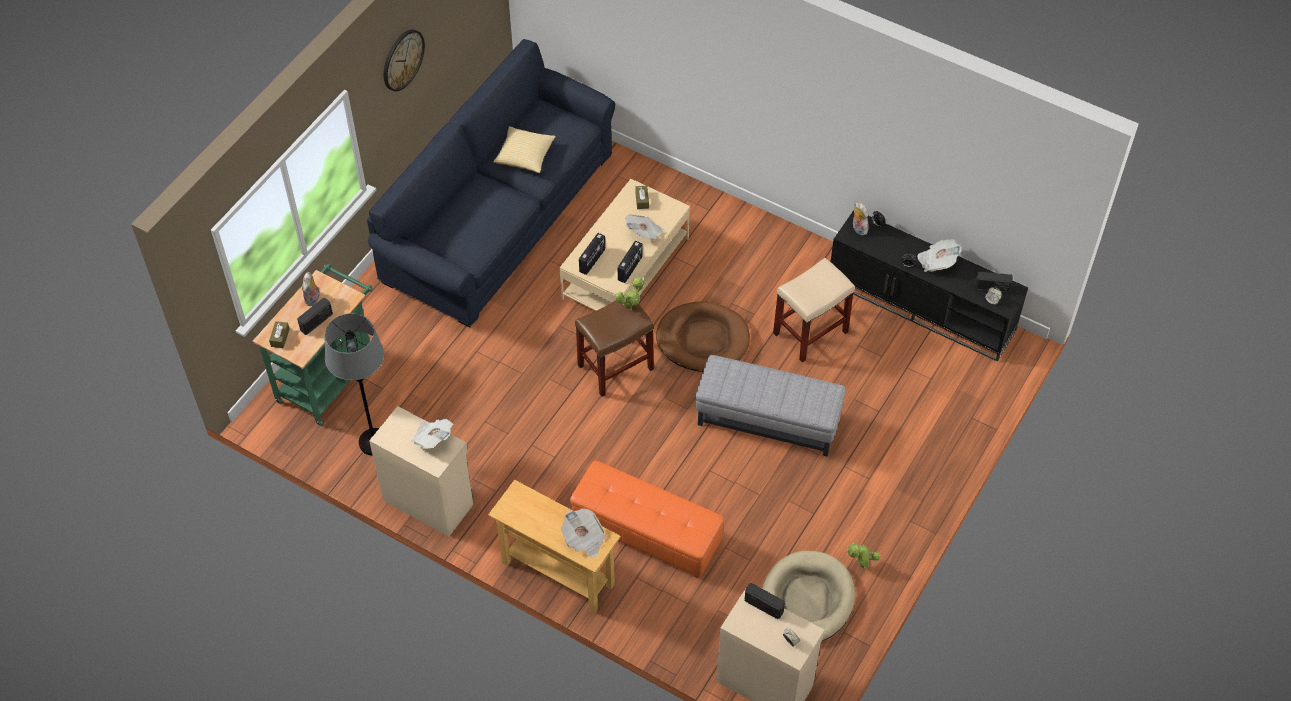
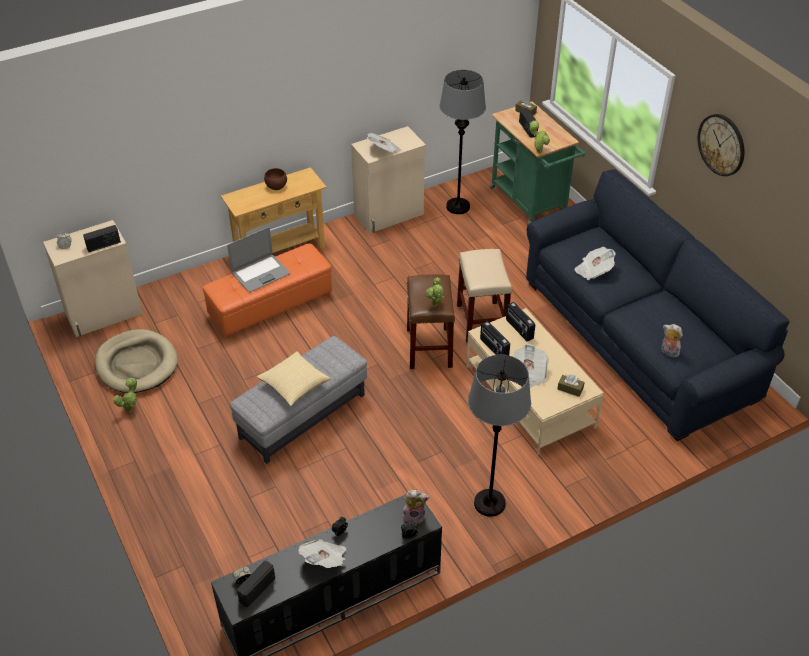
camera: 120 degrees right, 10 degrees down
(313, 299) = (550, 133): plush toy -> plush toy (668, 352)
(356, 297) = (538, 151): none -> potted plant
(525, 156) = (658, 314): pillow -> pillow (294, 385)
(546, 525) = (276, 187): none -> brown bowl
(584, 539) = (249, 199): newspaper -> newspaper (593, 271)
(649, 513) = (260, 273): none -> laptop
(703, 339) = (416, 413): brown dog bed -> none
(760, 250) = (490, 503): none -> grey floor lamp
(810, 332) = (368, 492): beige stool -> beige stool (482, 322)

